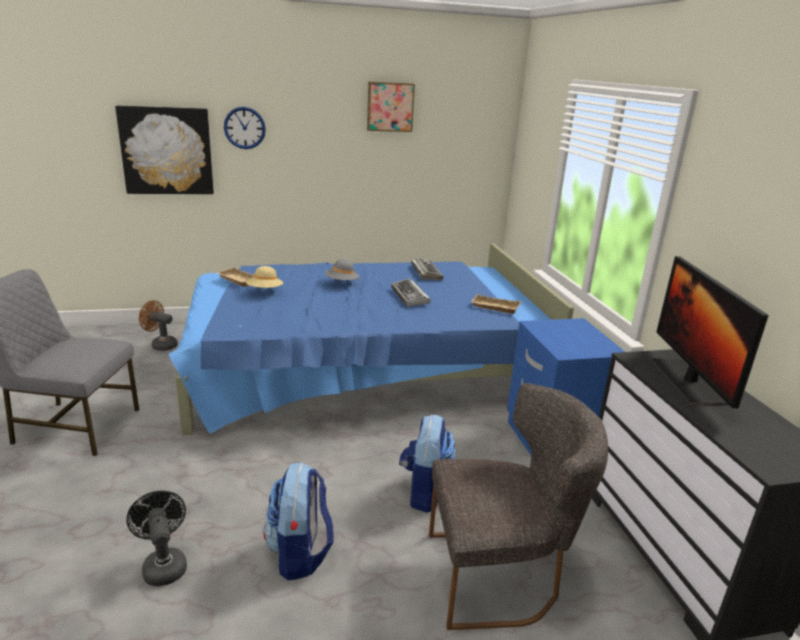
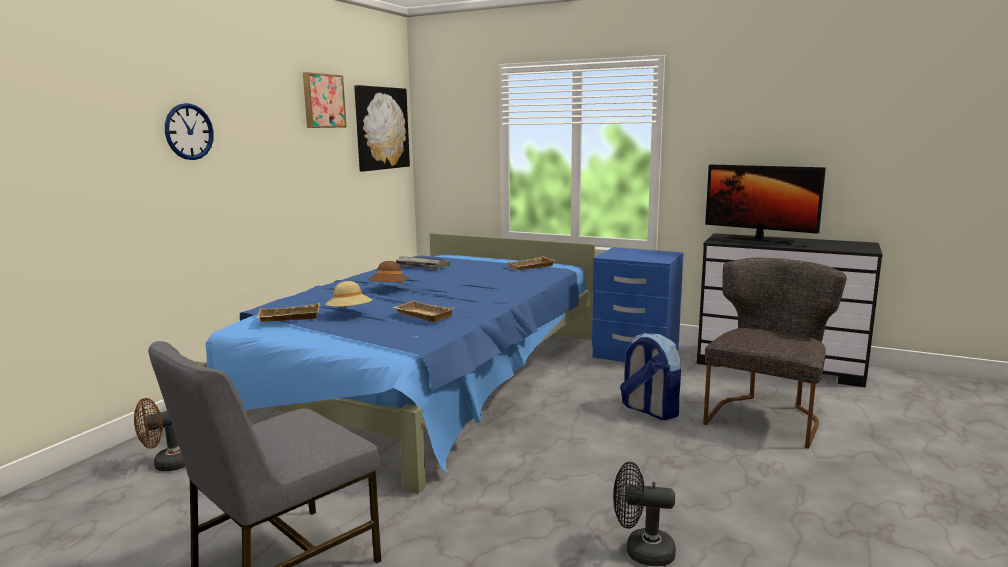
camera: 50 degrees left, 10 degrees down
(167, 151) = (93, 172): picture -> picture (381, 128)
(284, 312) = (422, 315): none -> beige tray
(300, 554) = (683, 479): backpack -> none
(341, 282) = (389, 288): grey hat -> brown hat
(410, 297) = (467, 279): keyboard -> none

